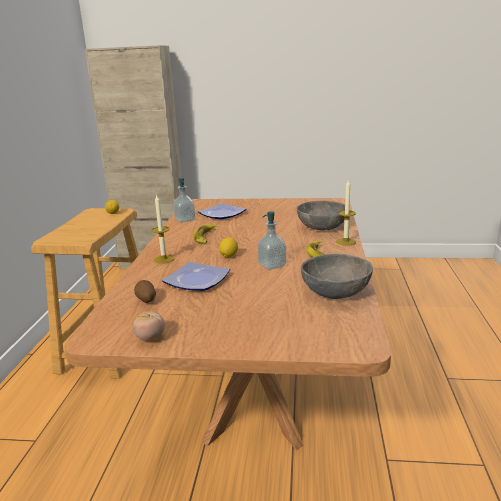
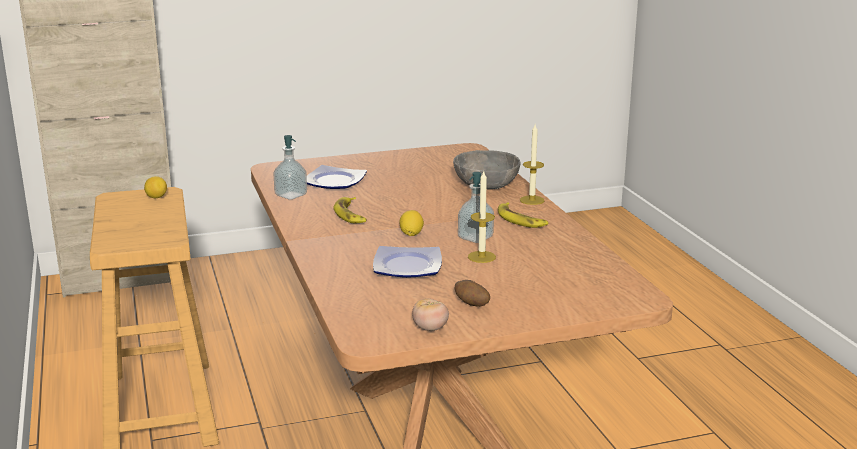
camera: 25 degrees left, 0 degrees up
(146, 300) = (374, 295): potato -> potato (471, 304)
(164, 259) = (332, 249): candle -> candle (481, 257)
(336, 292) = (574, 256): grey bowl -> none

